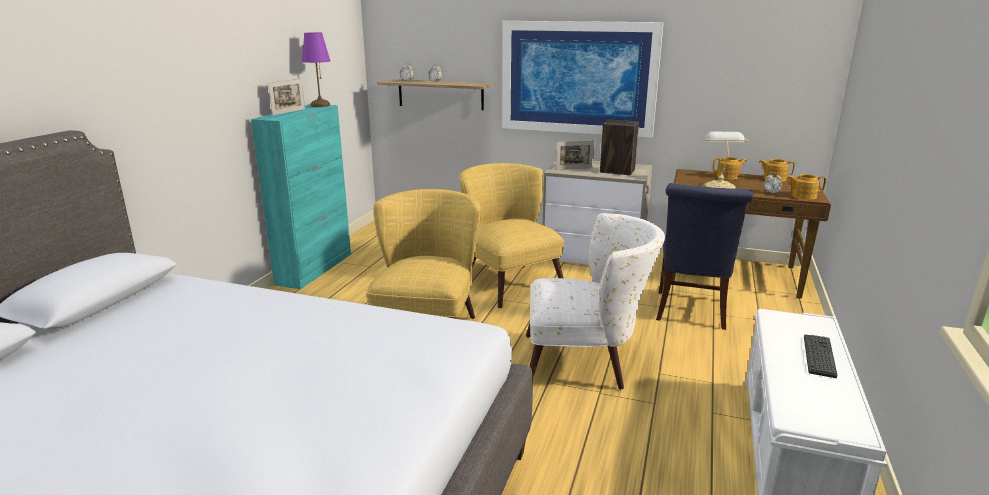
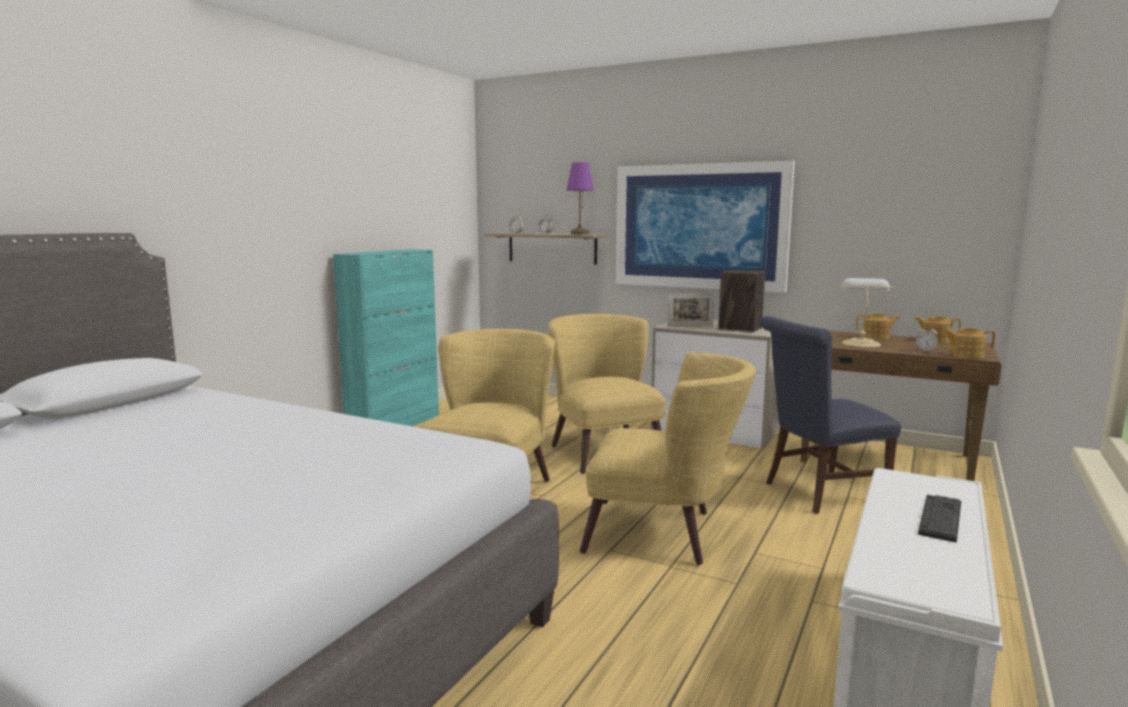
camera: 10 degrees right, 10 degrees down
(288, 112) = (376, 251): picture frame -> none
(320, 105) = (414, 249): purple table lamp -> purple table lamp (579, 234)
(586, 362) = (665, 534): white armchair -> yellow armchair
(691, 312) = (818, 493): blue chair -> blue chair turned 45 degrees clockwise

